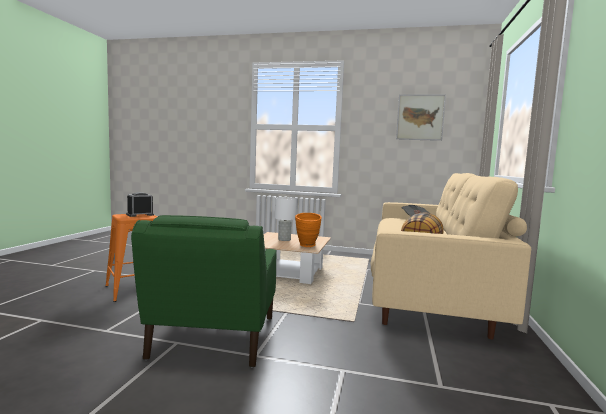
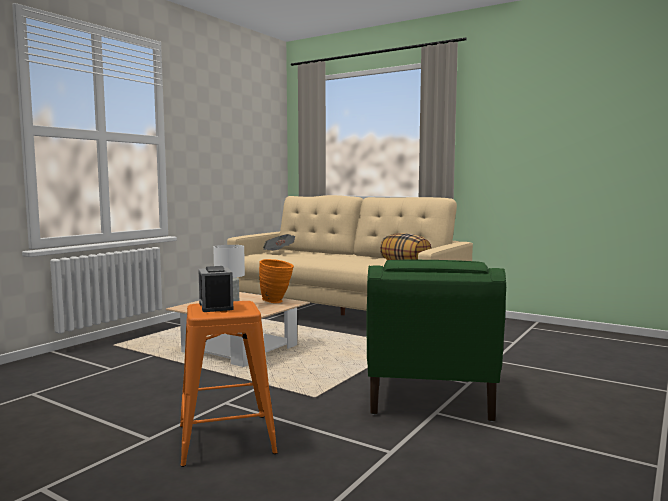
camera: 70 degrees left, 0 degrees up
(214, 338) = (429, 396): green armchair -> green armchair turned 75 degrees clockwise
(420, 117) = (239, 132): picture -> none

